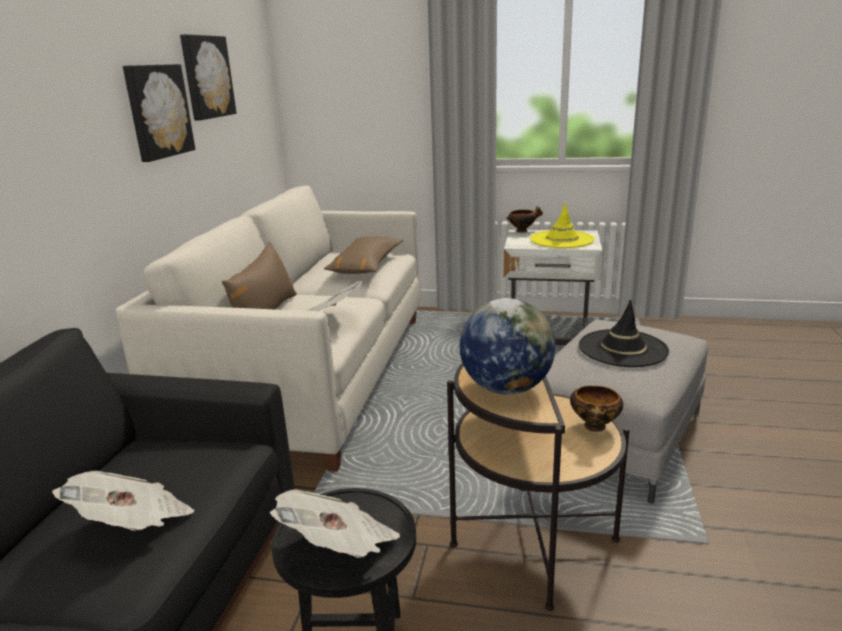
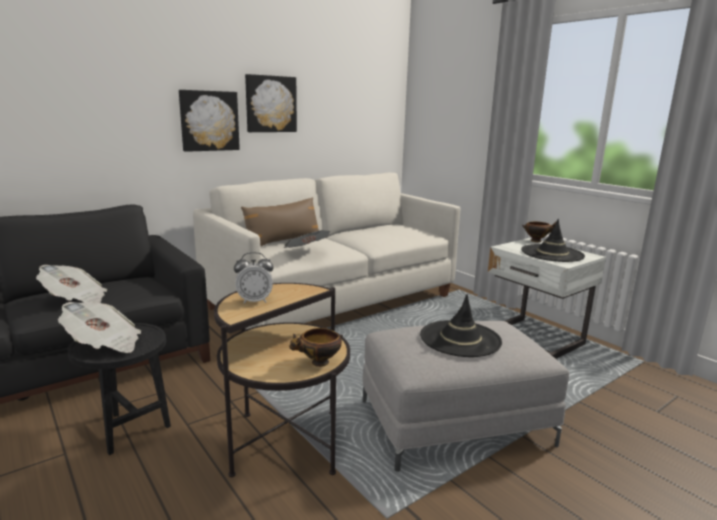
camera: 40 degrees right, 5 degrees down
(206, 77) = (325, 88): picture -> picture (209, 121)
(366, 265) = (392, 234): brown pillow -> none
(506, 388) = (254, 301): globe -> alarm clock
(561, 240) = (552, 253): yellow hat -> black hat

